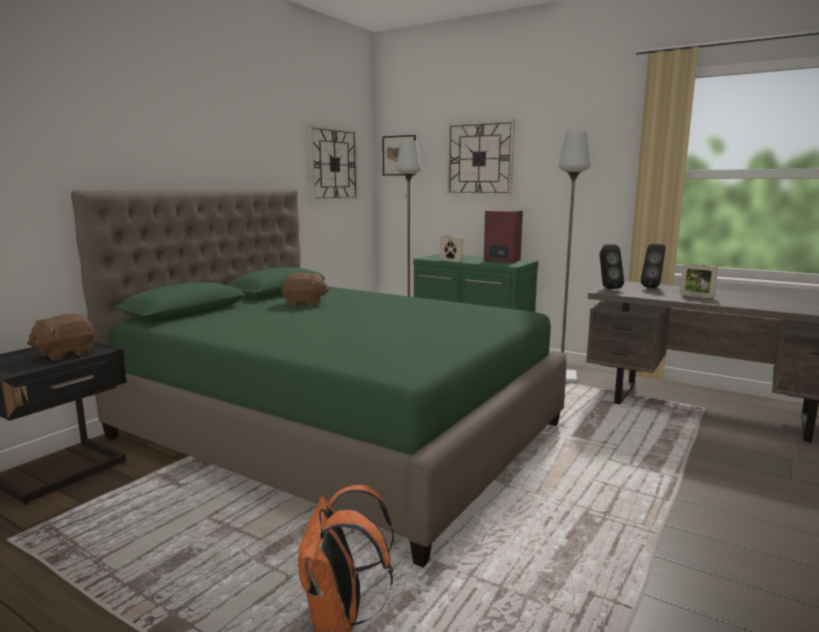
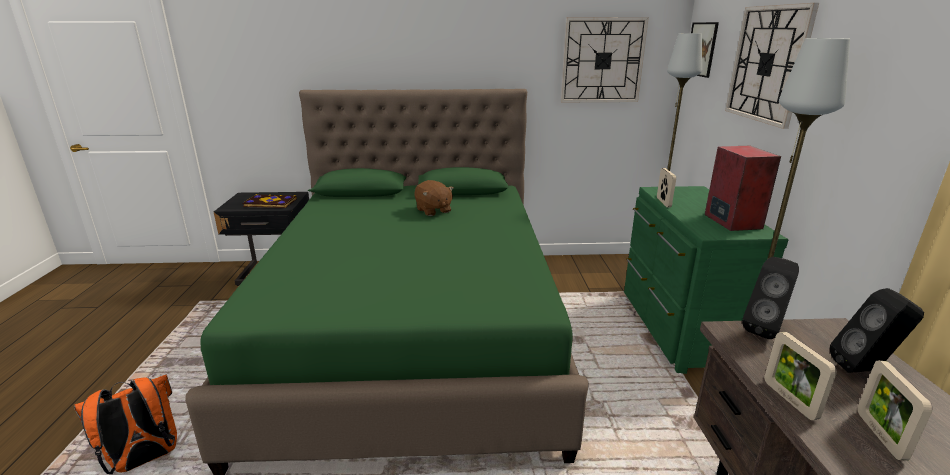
camera: 55 degrees right, 10 degrees up
(65, 354) = (270, 203): brown plush toy -> book
(665, 298) = (789, 400): none -> picture frame

